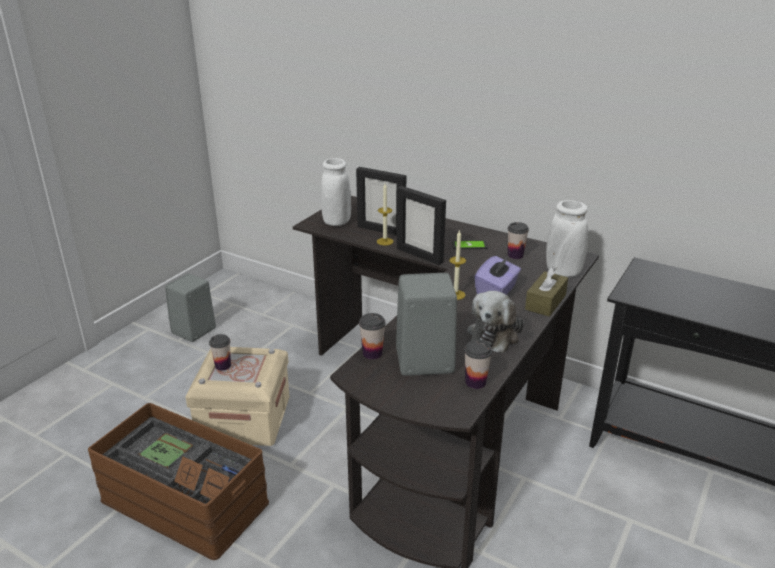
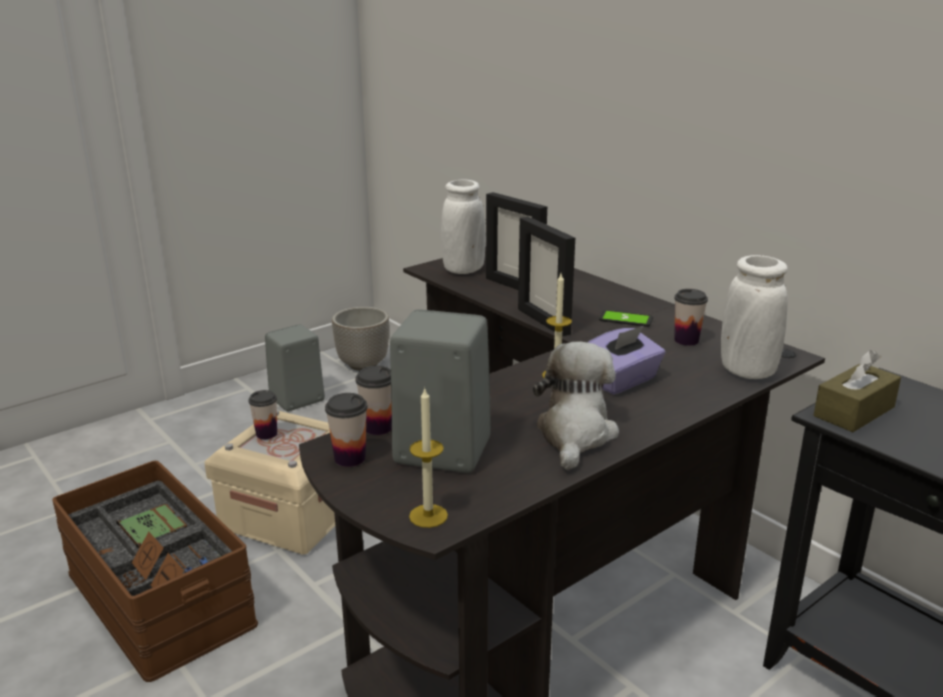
camera: 20 degrees right, 5 degrees down
(229, 293) = (363, 364): none -> planter
(385, 241) = (509, 299): candle -> candle (428, 516)
(475, 382) = (494, 492): cup -> cup (350, 458)
(494, 334) = (575, 434): plush toy -> plush toy turned 150 degrees clockwise
(545, 302) = (688, 406): brown tissue box -> brown tissue box (854, 411)

